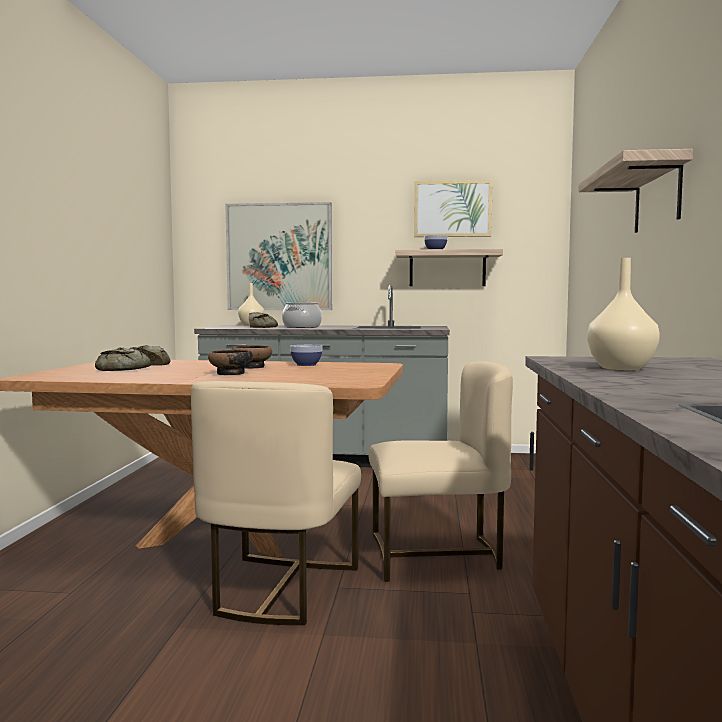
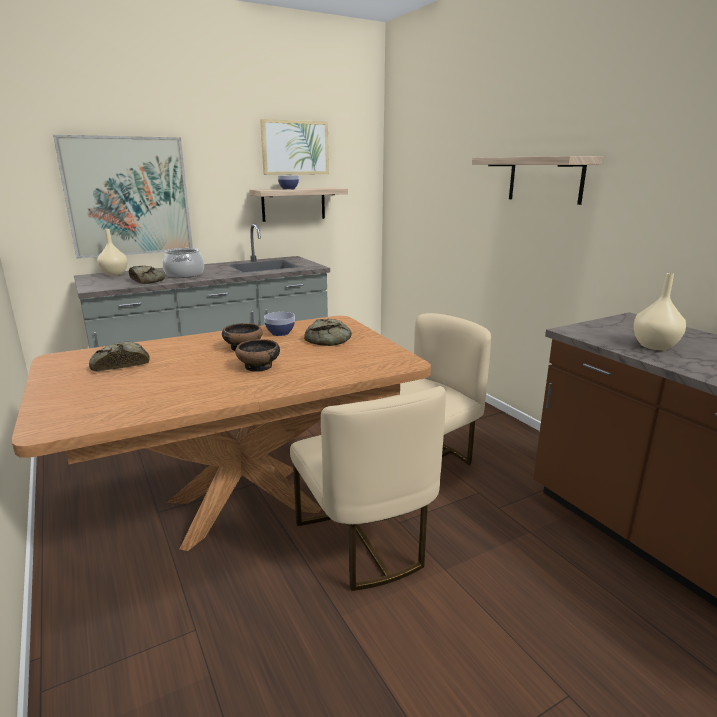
camera: 35 degrees left, 15 degrees up
(123, 369) = (120, 381): bread -> bread (330, 339)

